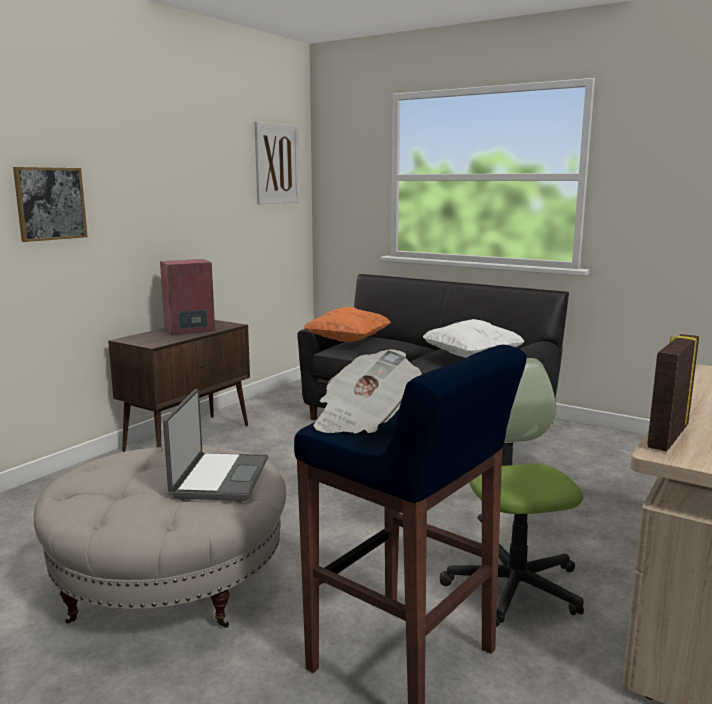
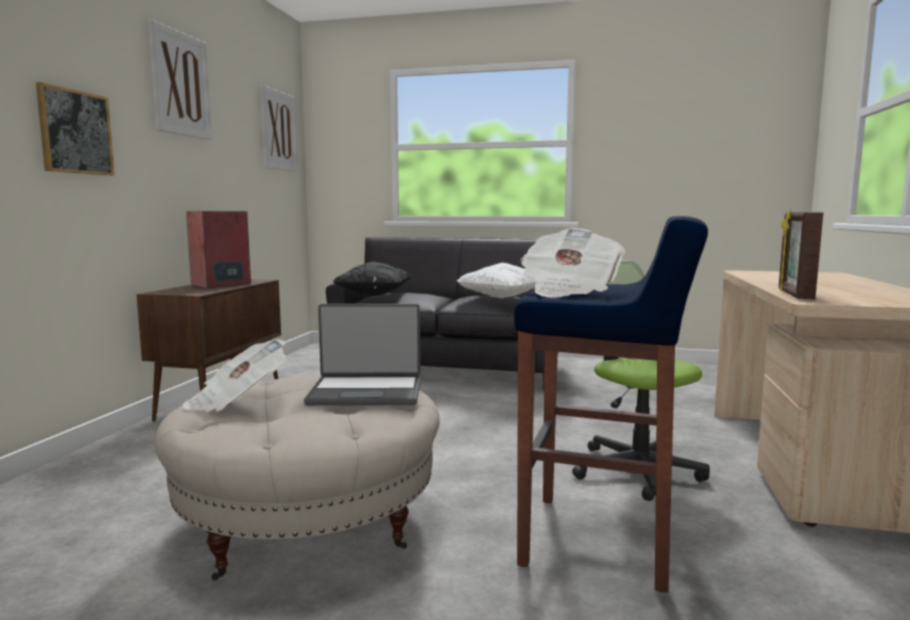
camera: 20 degrees left, 5 degrees down
(111, 472) = (237, 401): none -> newspaper
(160, 139) = (180, 84): none -> picture
(219, 478) = (366, 392): laptop -> laptop turned 105 degrees clockwise
(347, 341) = (373, 295): orange pillow -> black pillow

